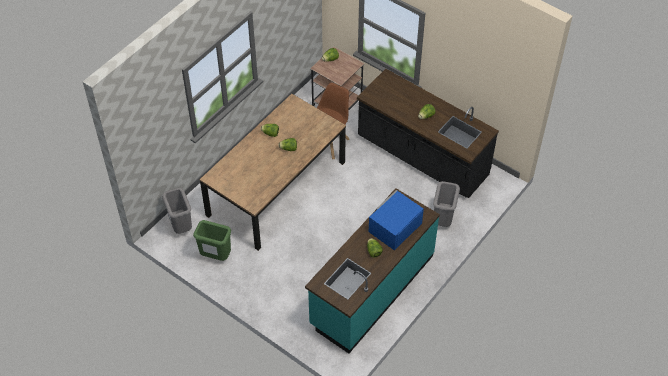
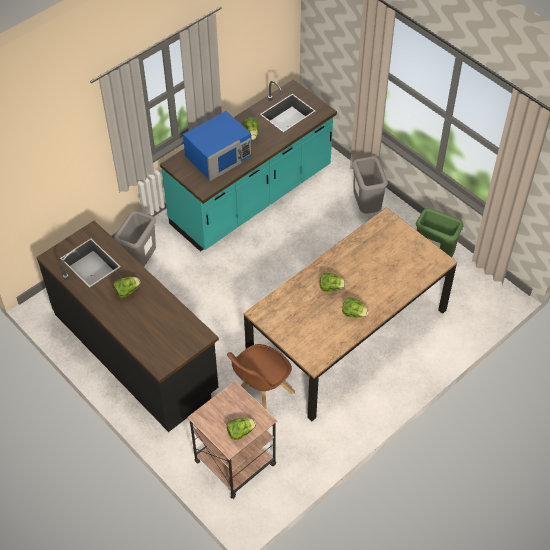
camera: 170 degrees left, 0 degrees up
(180, 227) = (478, 300): grey trash can -> grey trash can (367, 207)

